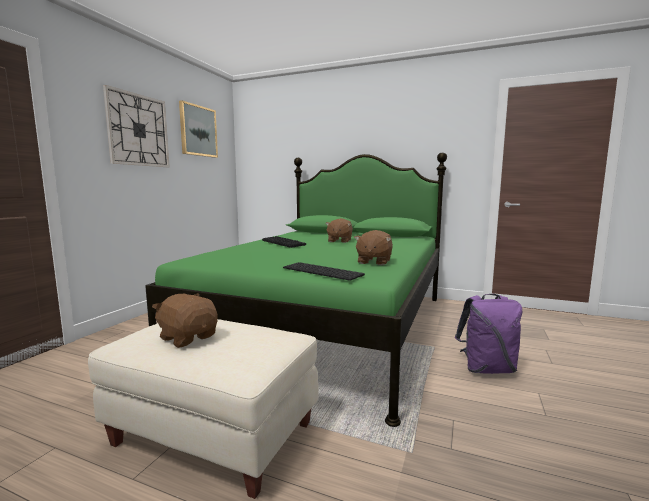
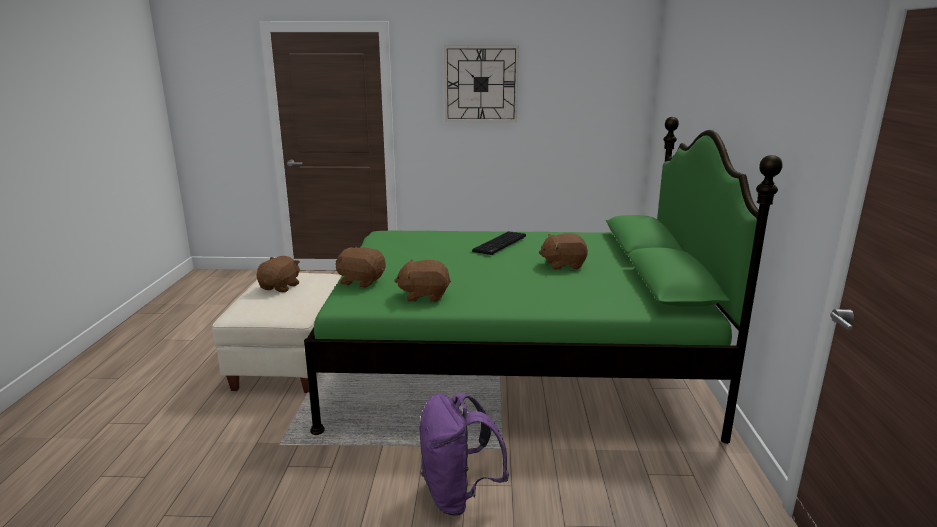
camera: 70 degrees right, 10 degrees up
(198, 131) = (575, 71): picture -> none
(323, 271) = (361, 281): keyboard -> brown plush toy

